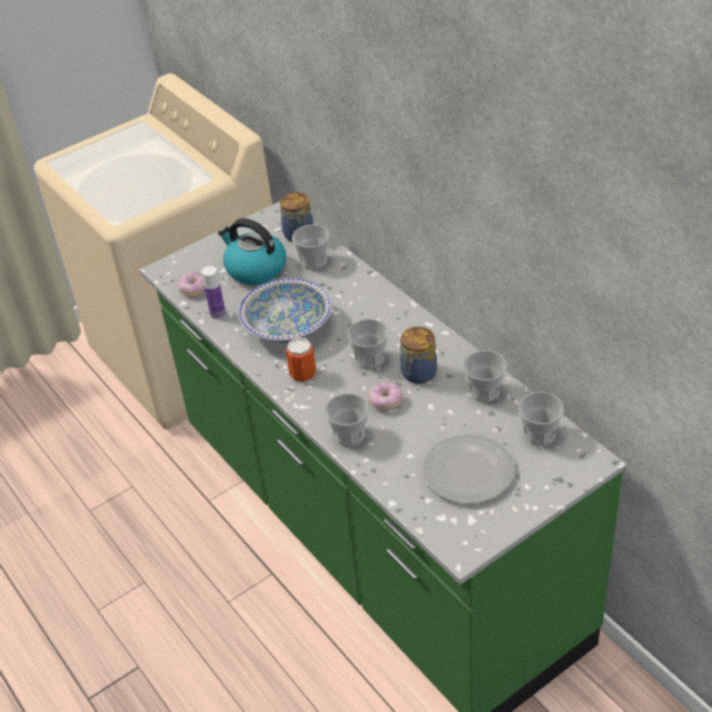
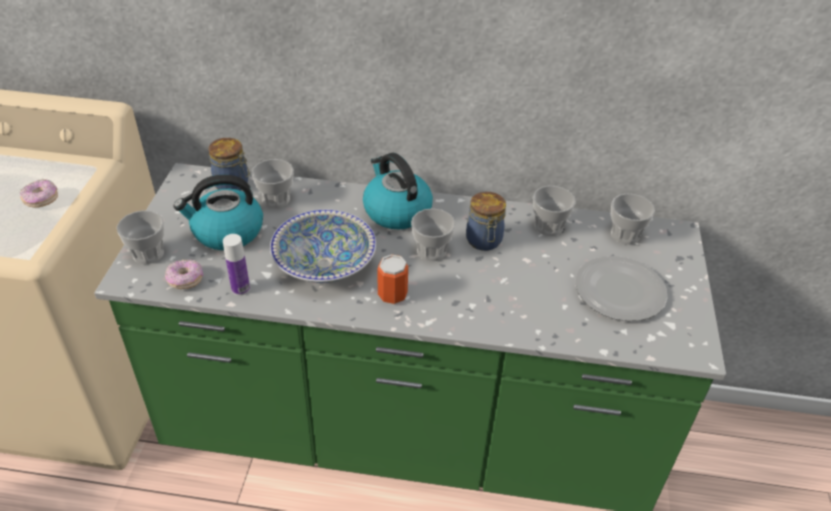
camera: 50 degrees left, 0 degrees up
(349, 435) = (499, 321): cup -> cup (148, 254)
(385, 315) = (396, 211): none -> kettle
(385, 401) = (489, 277): donut -> donut (41, 200)

